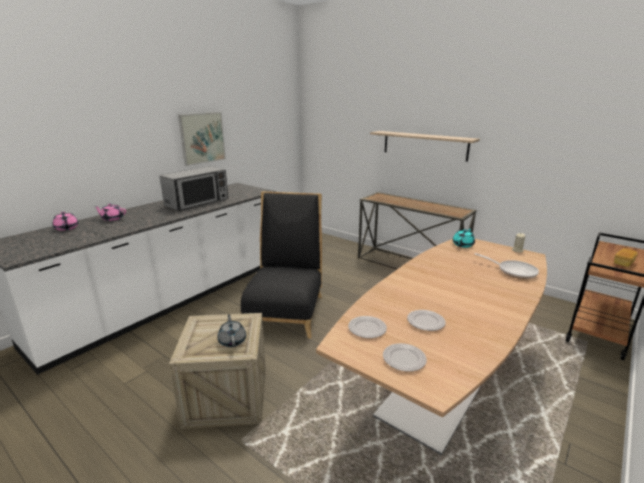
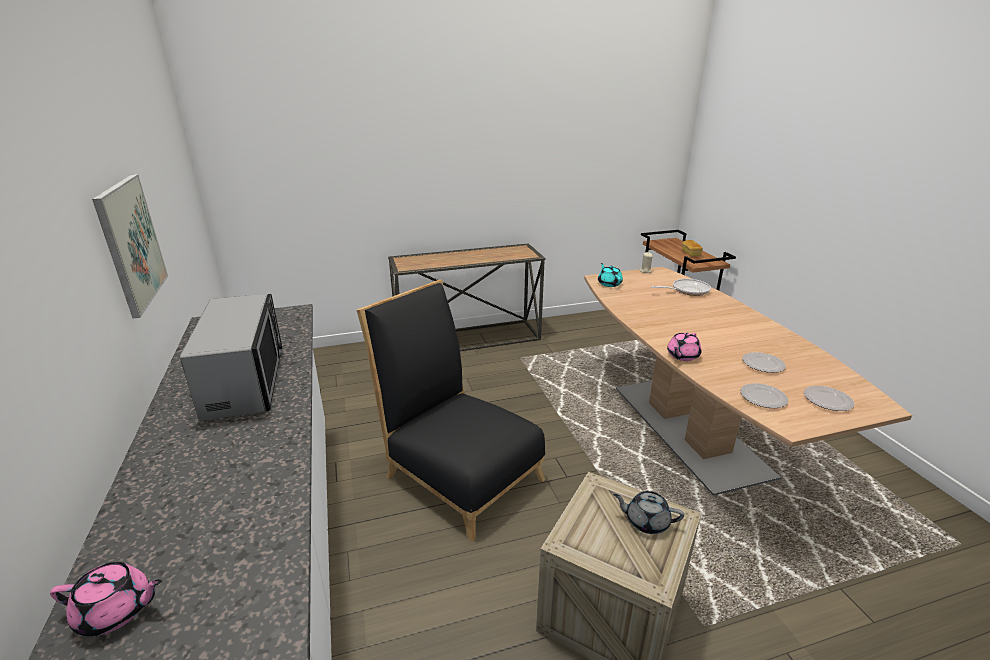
camera: 55 degrees left, 5 degrees up
(112, 219) = (167, 512): pink teapot -> pink teapot (682, 356)
(424, 145) = (451, 175): shelf -> none

